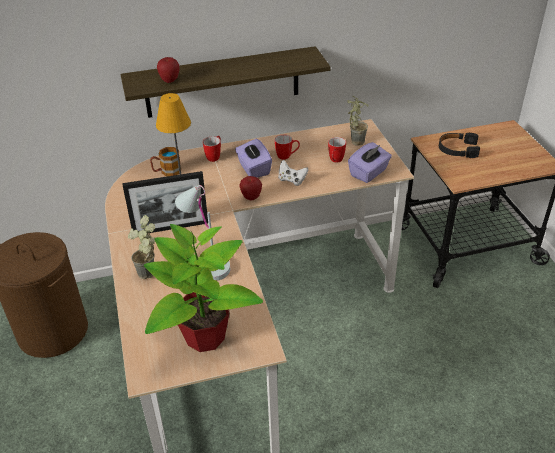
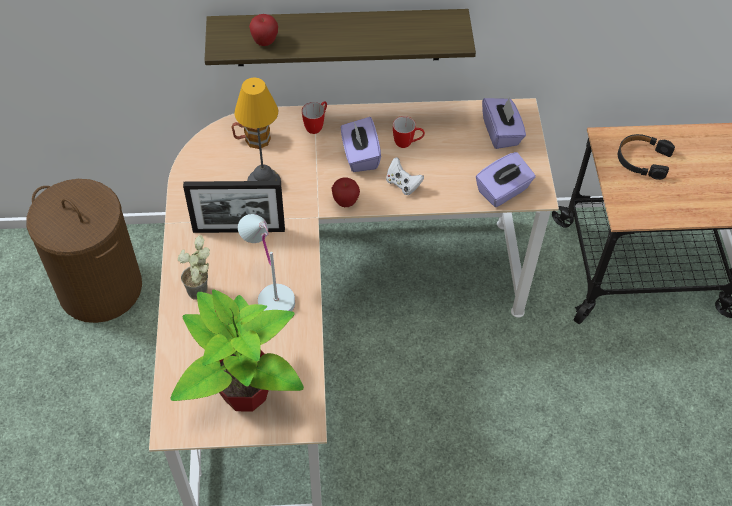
camera: 10 degrees right, 15 degrees up
(335, 161) = (466, 163): mug -> none
(354, 140) = (501, 133): potted plant -> purple tissue box

